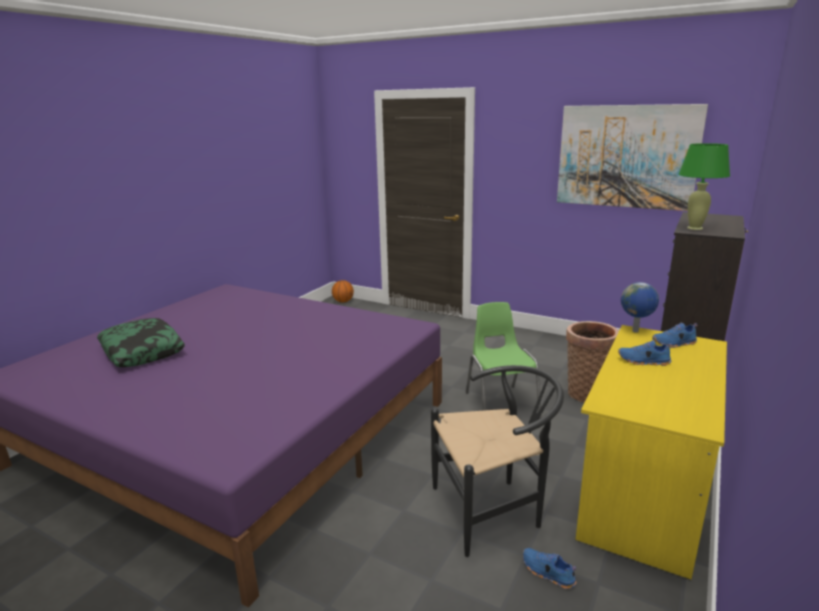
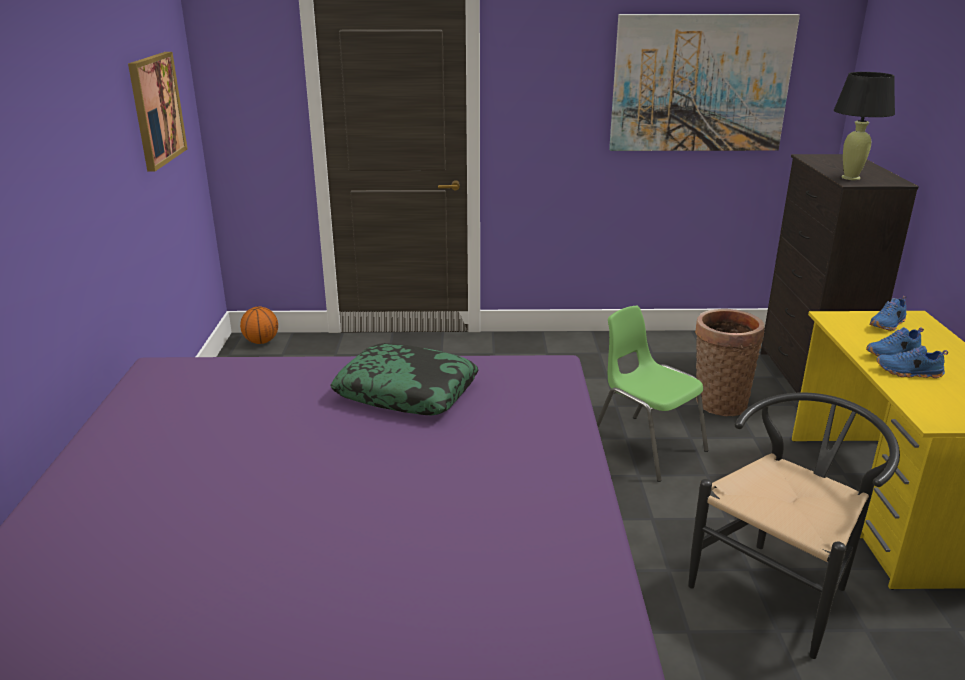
camera: 30 degrees left, 5 degrees up
(142, 351) = (176, 525): pillow -> pillow (407, 391)
(280, 157) = (156, 109): none -> picture
(547, 573) = (904, 640): blue shoe -> blue shoe (909, 373)
(635, 331) = (834, 317): globe -> none
(694, 228) = (850, 178): green table lamp -> black table lamp

